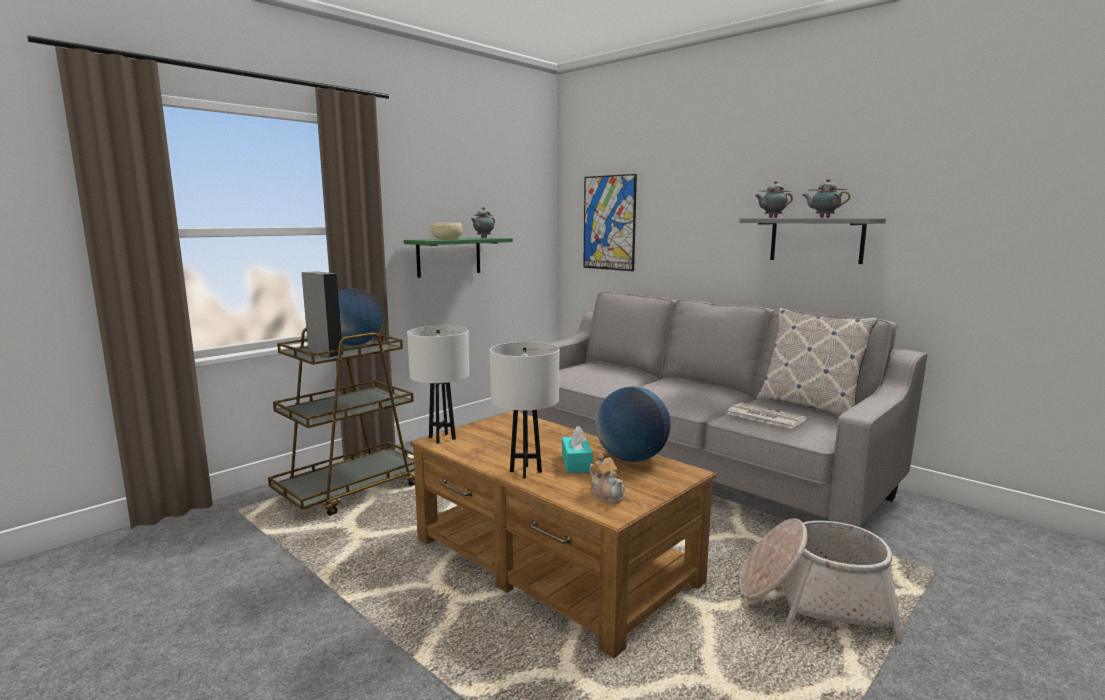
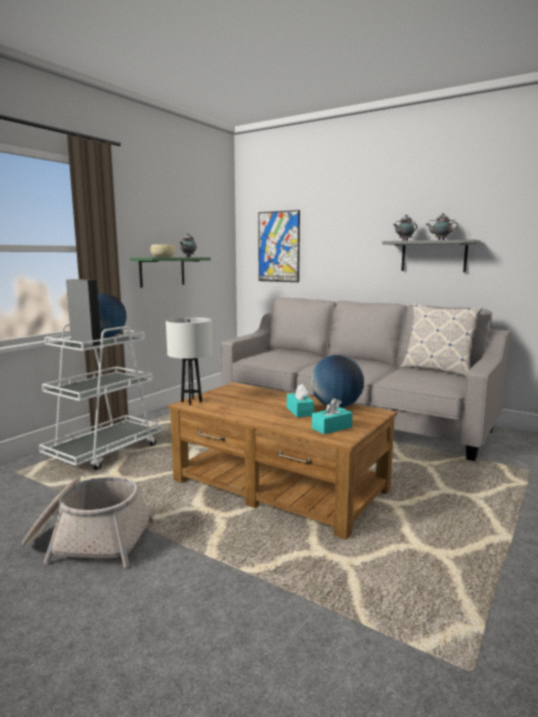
camera: 10 degrees left, 0 degrees up
(352, 490) = (105, 451): brown cart -> white cart
(526, 471) = (267, 418): white table lamp -> none
(607, 494) = (331, 428): teapot -> turquoise tissue box
(764, 416) = (411, 377): newspaper -> none
(814, 599) = (462, 493): basket -> basket (89, 540)

